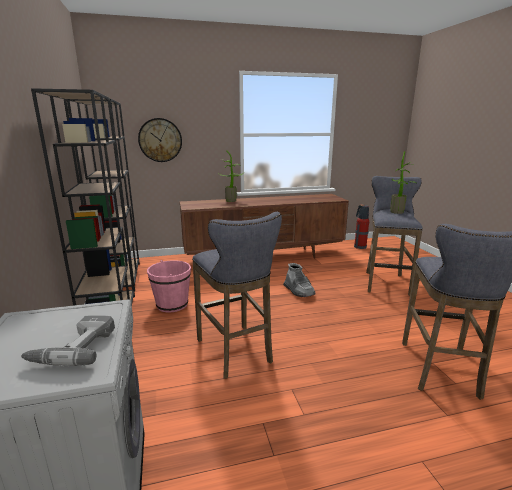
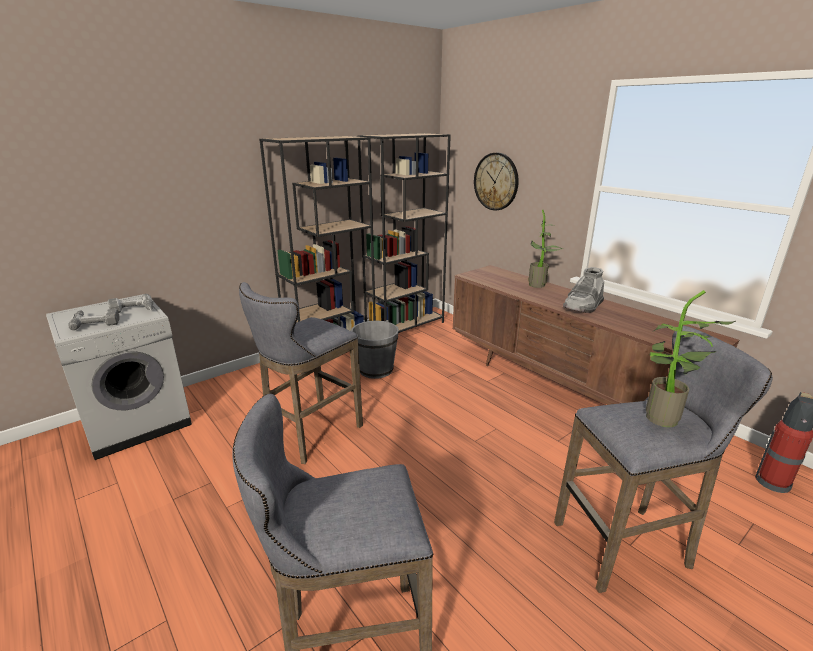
camera: 65 degrees right, 5 degrees up
(68, 321) = (133, 310): none -> power drill
(172, 304) = (376, 370): pink bucket -> grey bucket
(299, 291) = (485, 445): grey boot -> grey boot (583, 306)

